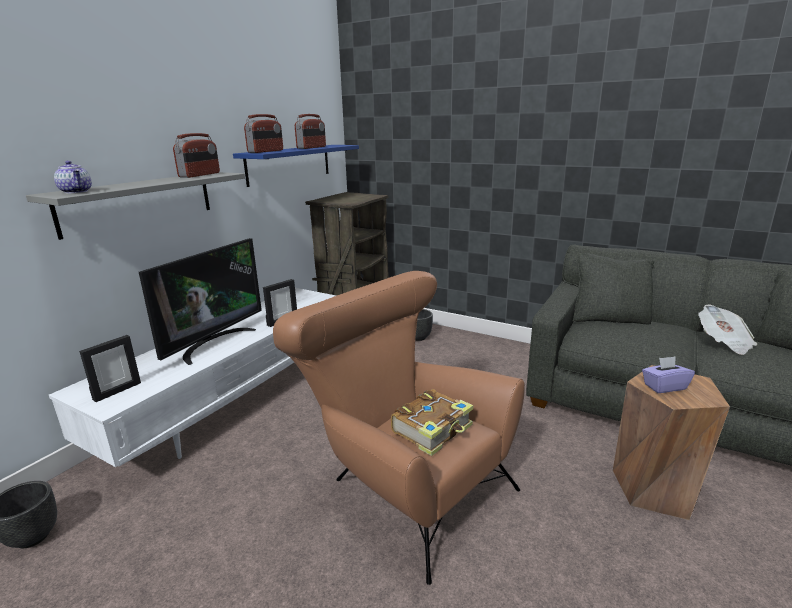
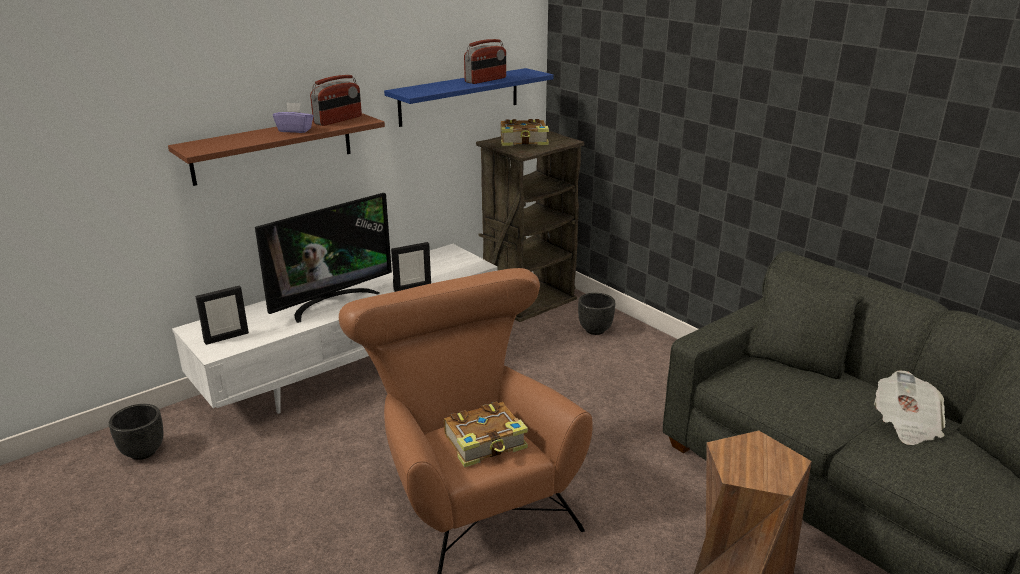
camera: 20 degrees right, 5 degrees up
(76, 191) = (208, 145): teapot -> none
(139, 202) = (273, 148): grey shelf -> brown shelf
(266, 151) = (422, 89): radio -> none
(343, 198) = (524, 141): none -> book
(664, 386) = (742, 457): purple tissue box -> purple tissue box (295, 130)

